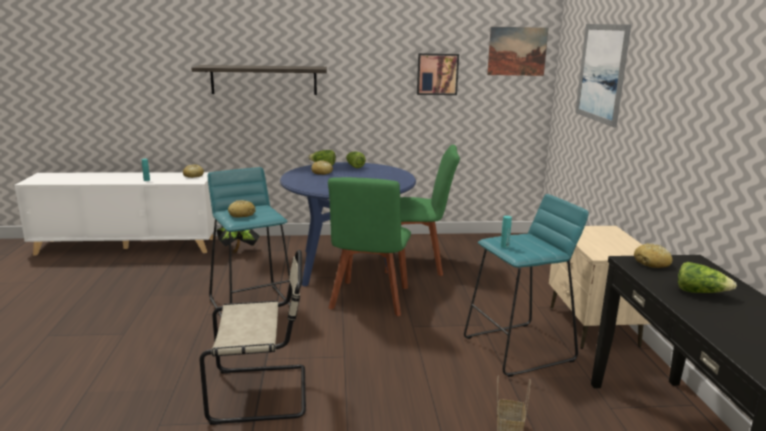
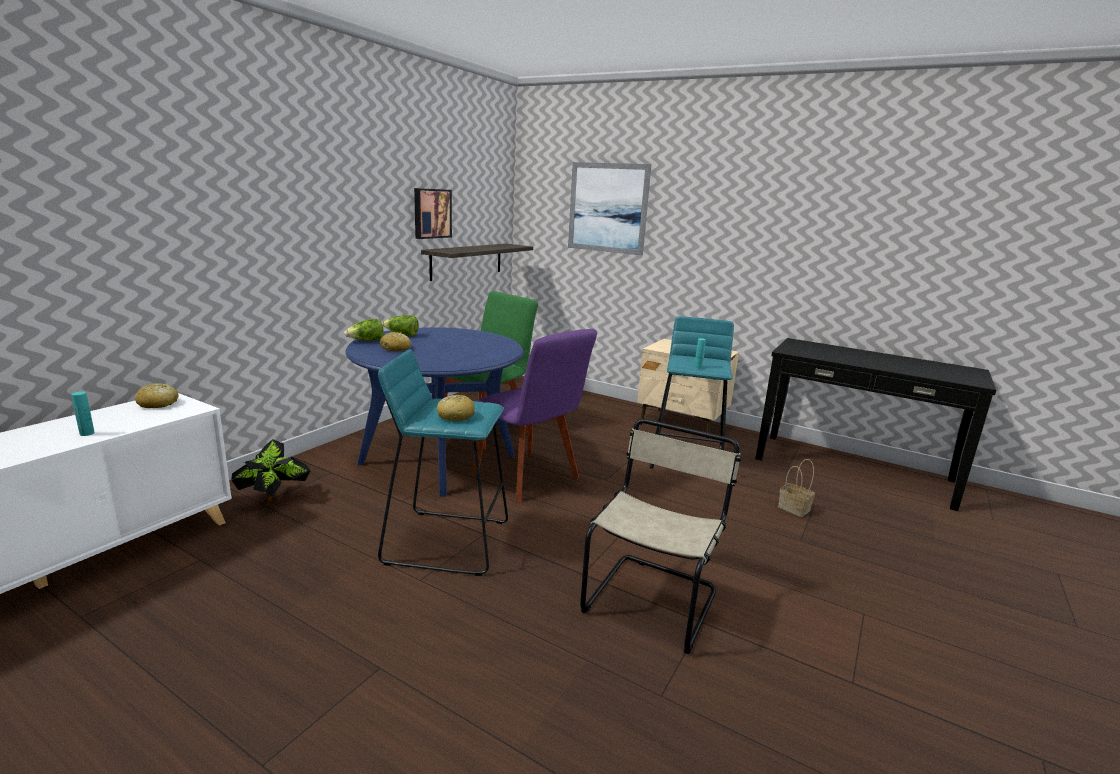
camera: 55 degrees left, 0 degrees up
(264, 80) = (239, 227): shelf -> shelf (467, 261)
(369, 300) = (529, 478): green chair -> purple chair
(517, 51) = (489, 188): picture -> none
(652, 263) = (795, 348): bread -> none
(700, 292) = (851, 356): lettuce -> none

